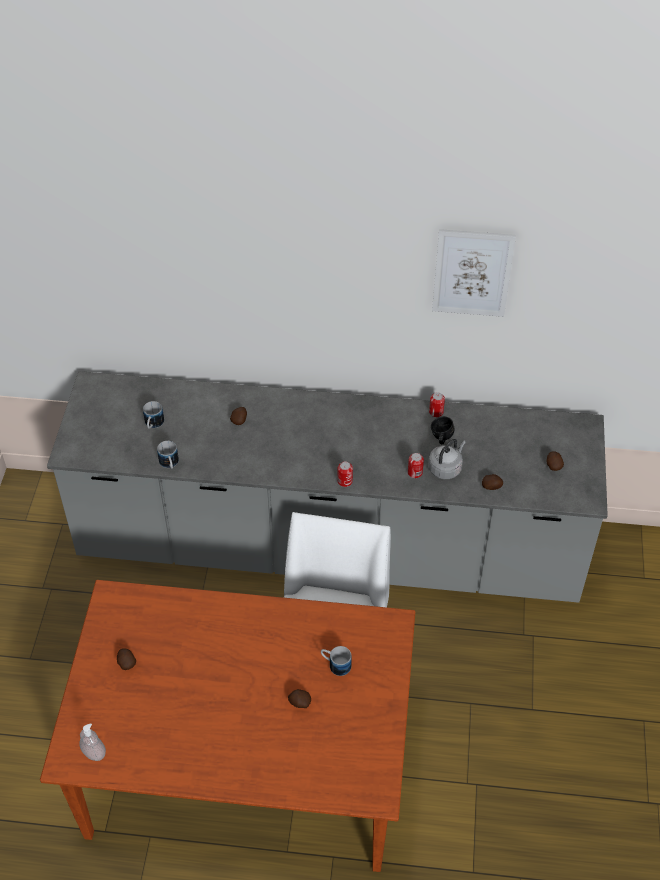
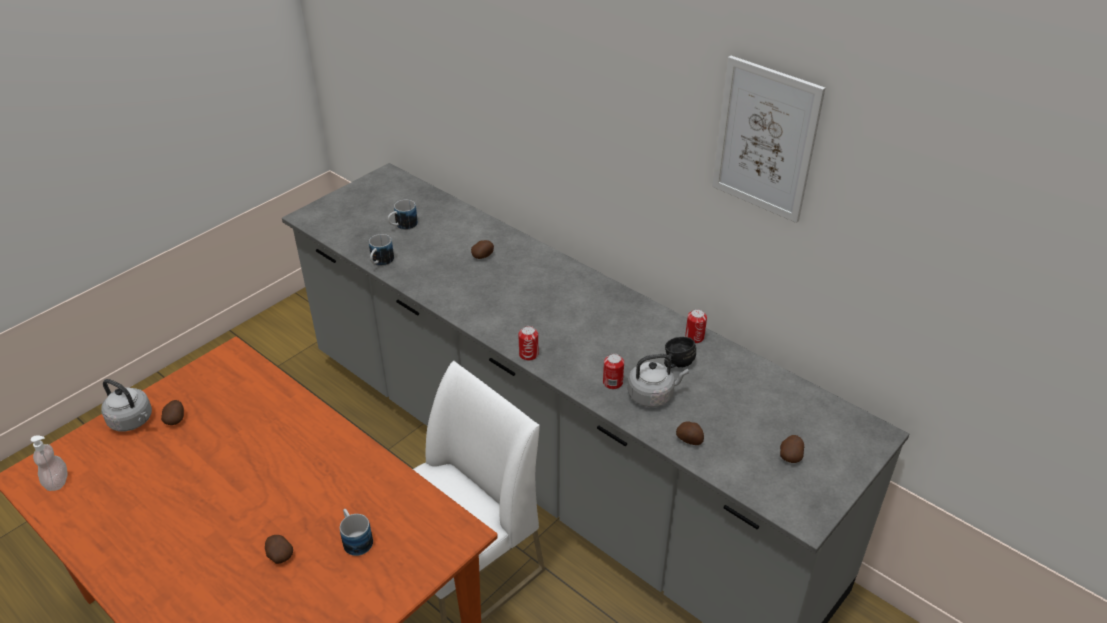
camera: 35 degrees right, 10 degrees down
(96, 682) = (133, 421): none -> grey kettle

